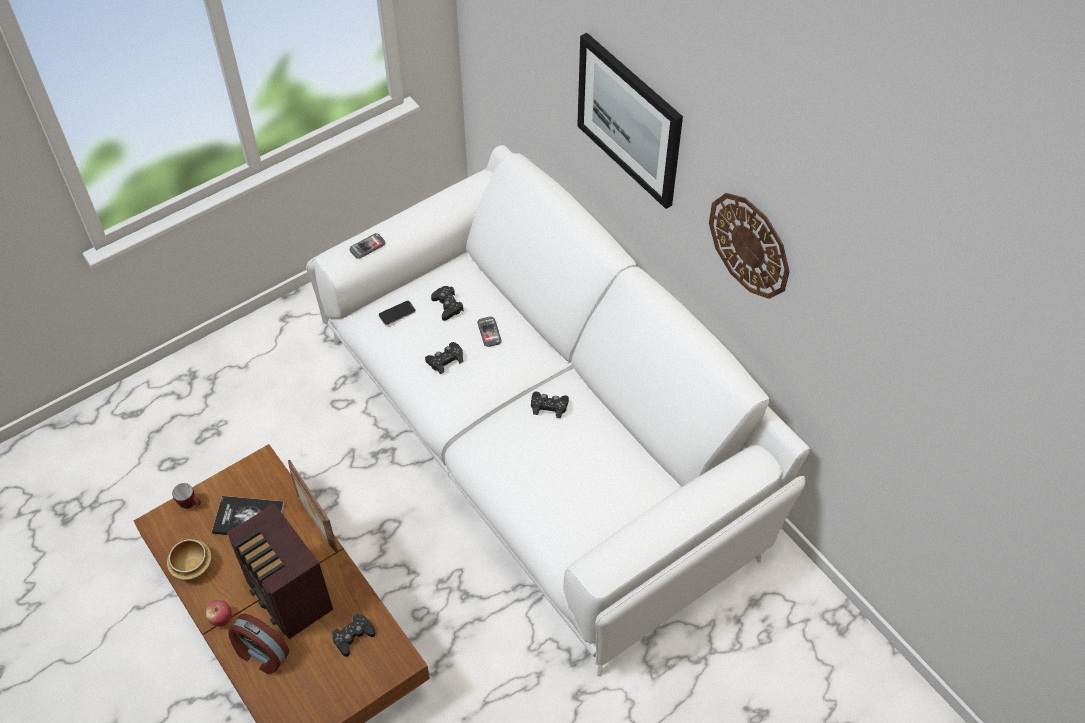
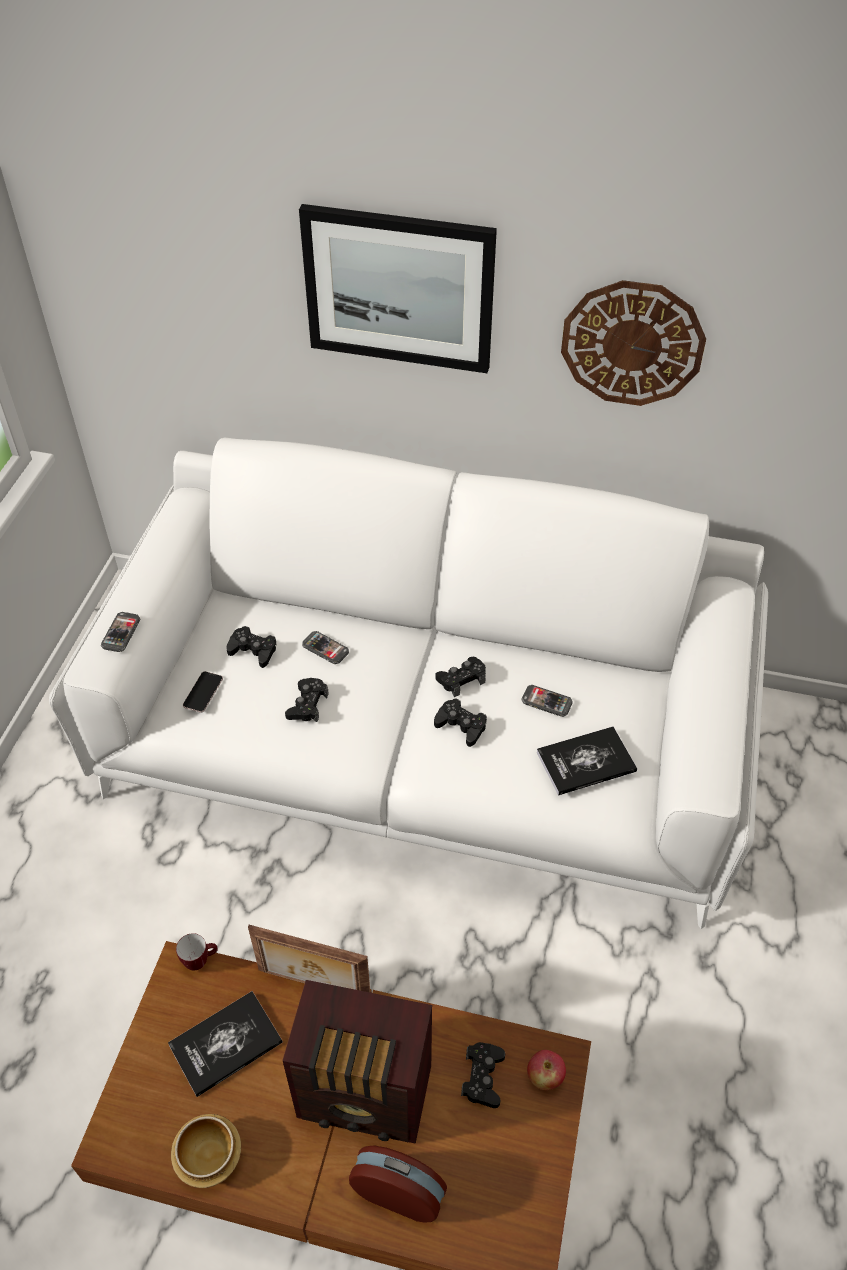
camera: 40 degrees left, 5 degrees down
(191, 505) = (134, 1085): mug -> mug (200, 961)
(221, 619) = (308, 1190): apple -> apple (544, 1077)
(261, 654) = (399, 1190): alarm clock -> alarm clock turned 150 degrees counterclockwise
(519, 434) = (461, 726): none -> black game controller
(569, 508) = (586, 762): none -> book
(585, 456) = (546, 702): none -> phone

